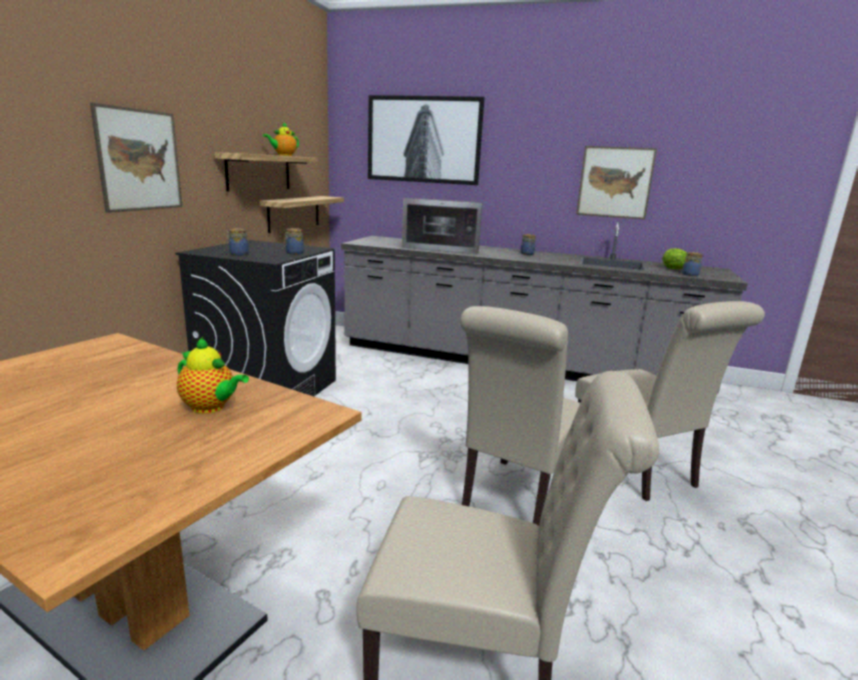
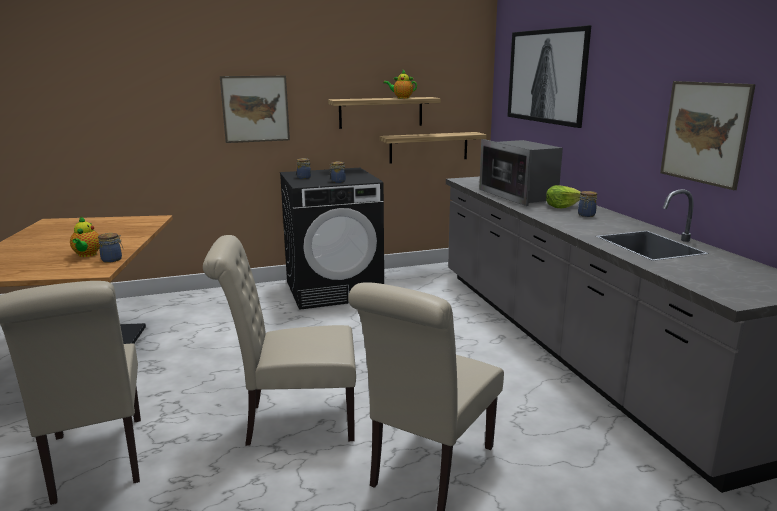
camera: 55 degrees right, 0 degrees up
(673, 268) = (721, 268): lettuce -> lettuce (561, 206)
(689, 274) = (694, 279): jar -> jar (113, 259)

